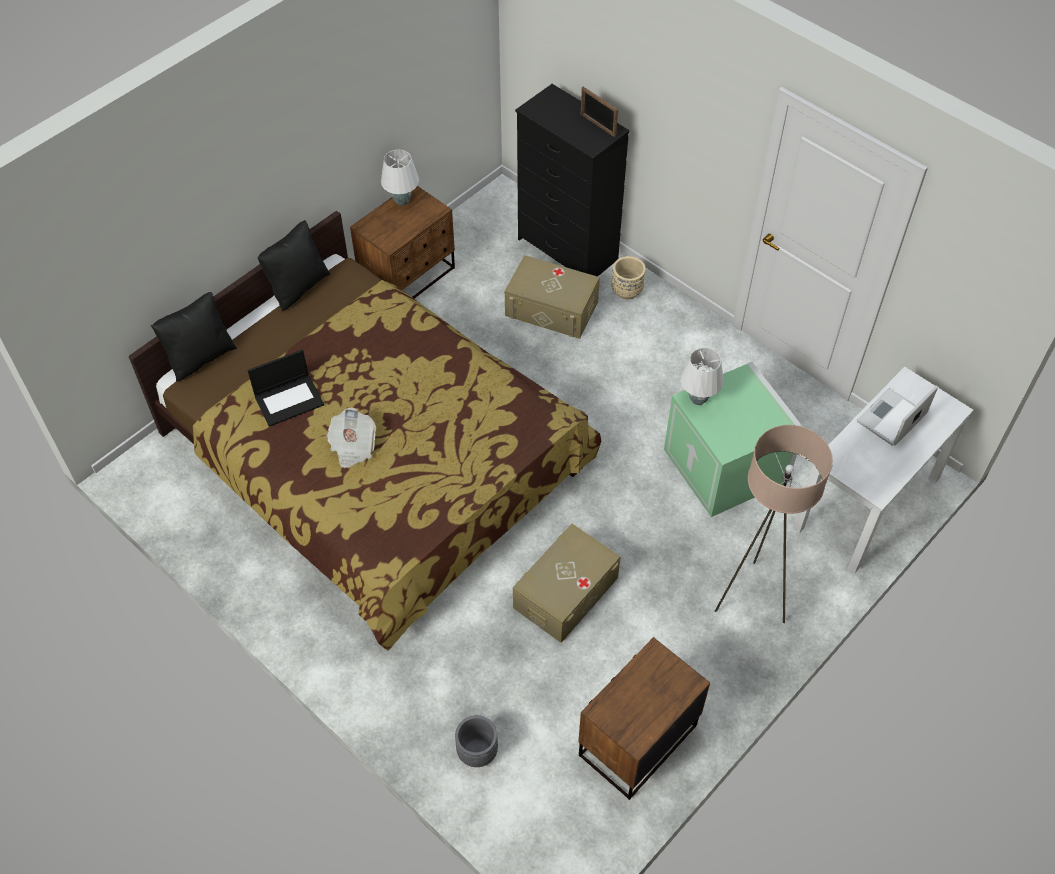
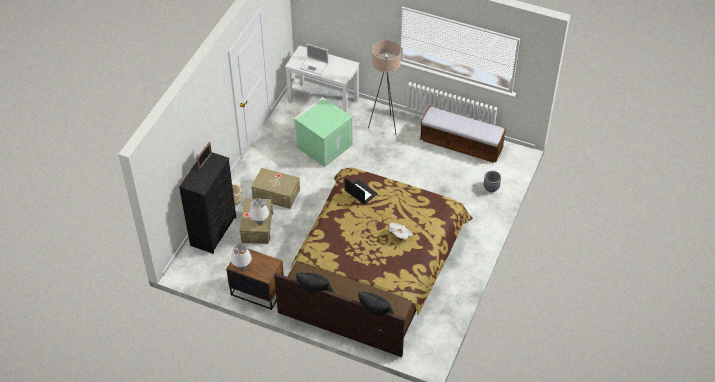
camera: 110 degrees left, 5 degrees down
(289, 400) = (386, 267): laptop -> laptop (360, 192)
(565, 593) = (410, 180): beige storage box -> beige storage box (276, 194)
(636, 740) = (461, 145): brown nightstand -> bench
(698, 399) = (322, 130): white table lamp -> white table lamp (260, 222)

